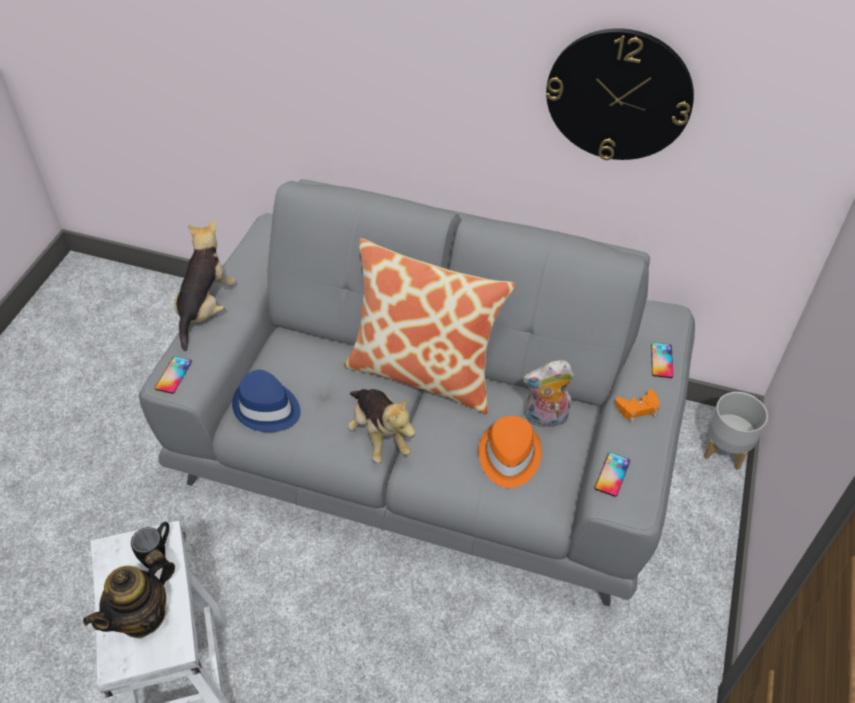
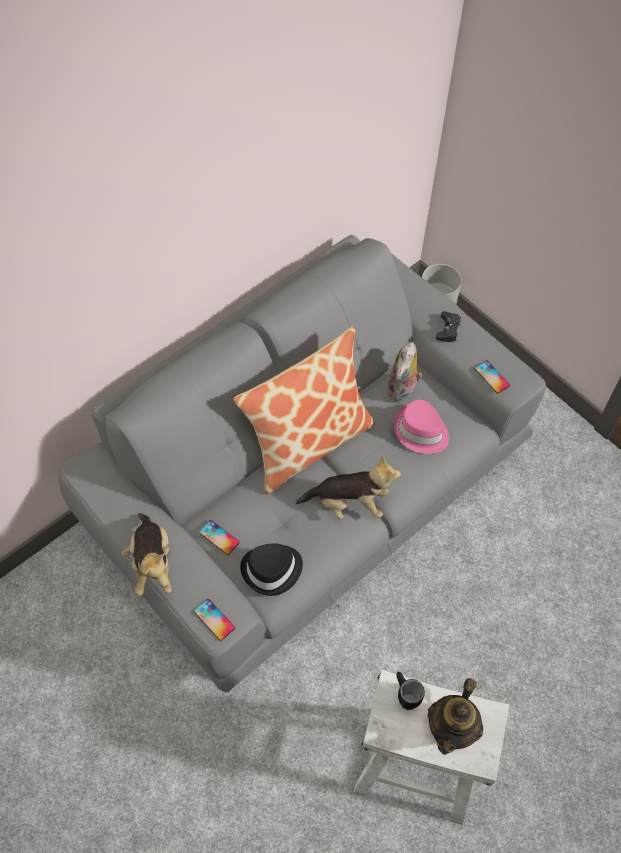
camera: 60 degrees left, 10 degrees up
(142, 616) = (452, 728): teapot -> teapot turned 45 degrees clockwise
(206, 309) = (152, 563): plush toy -> plush toy turned 150 degrees counterclockwise
(267, 408) = (272, 570): blue hat -> black hat
(508, 456) = (420, 431): orange hat -> pink hat
(619, 95) = (307, 148): wall clock -> none
(638, 408) = (448, 330): orange game controller -> black game controller
(661, 360) = (416, 291): phone -> phone (219, 537)

